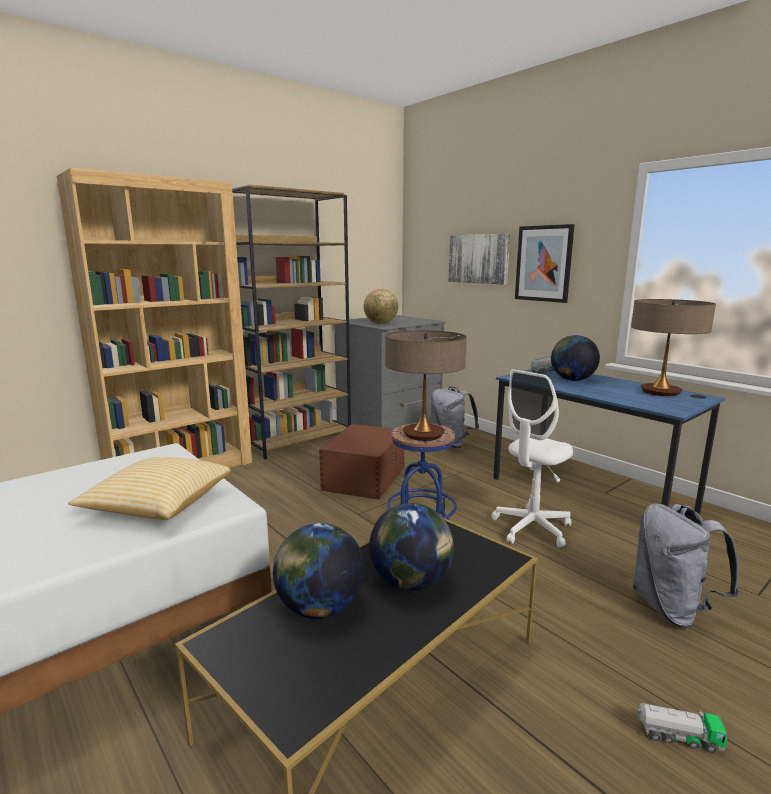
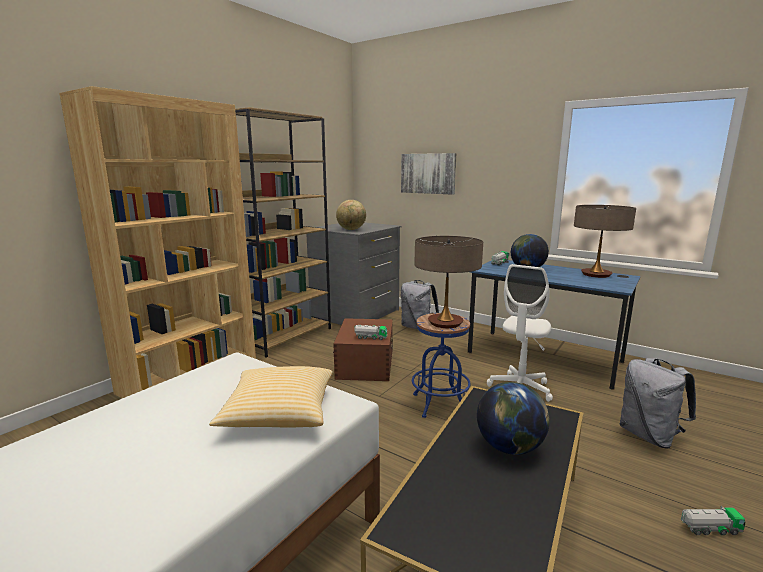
camera: 15 degrees left, 0 degrees up
(320, 608) = (457, 482): globe -> none
(364, 447) = (370, 337): none -> toy truck
(543, 263) = (487, 177): picture -> none

